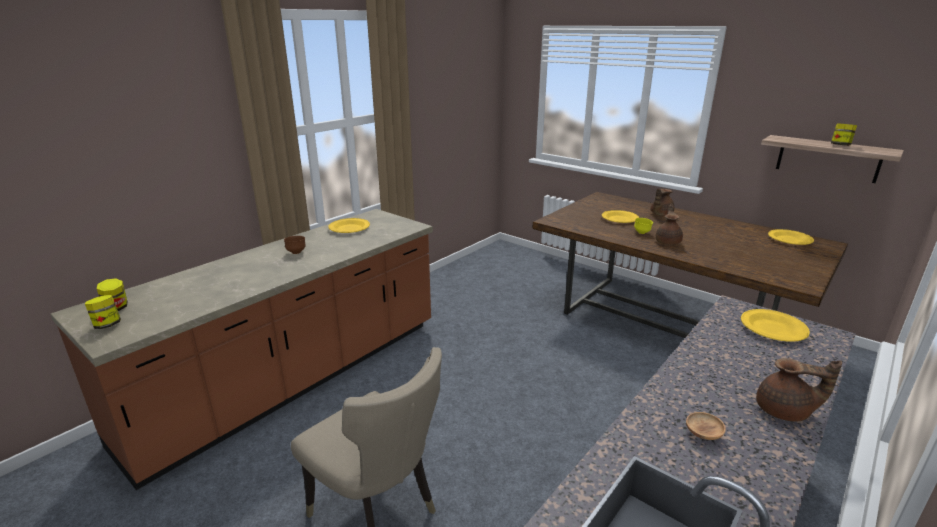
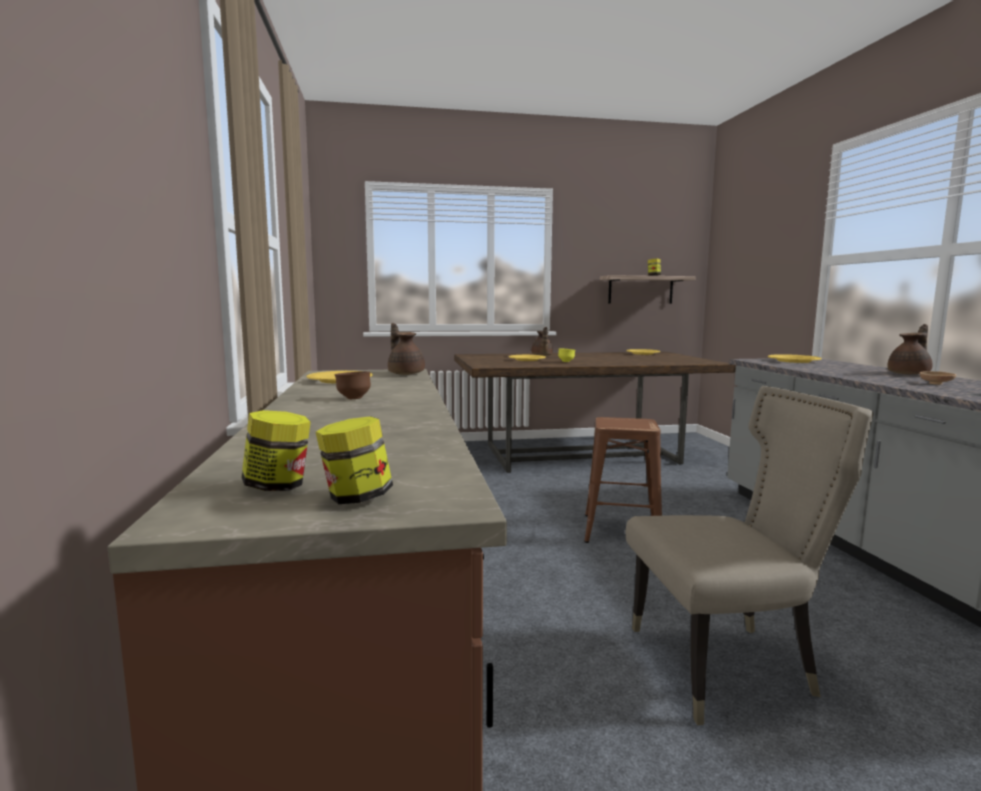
camera: 50 degrees left, 15 degrees down
(529, 402) = (621, 530): none -> brown stool
(668, 241) = (595, 362): brown teapot -> brown teapot (405, 373)

